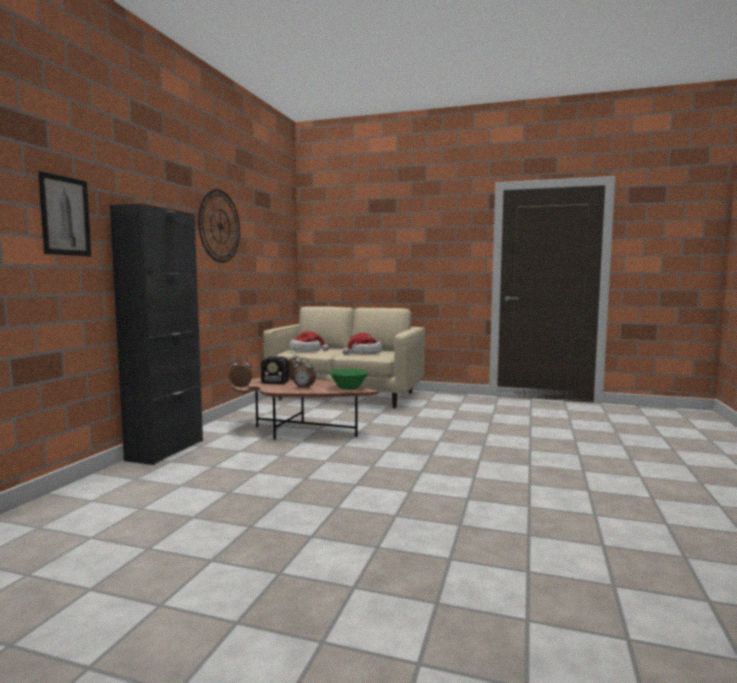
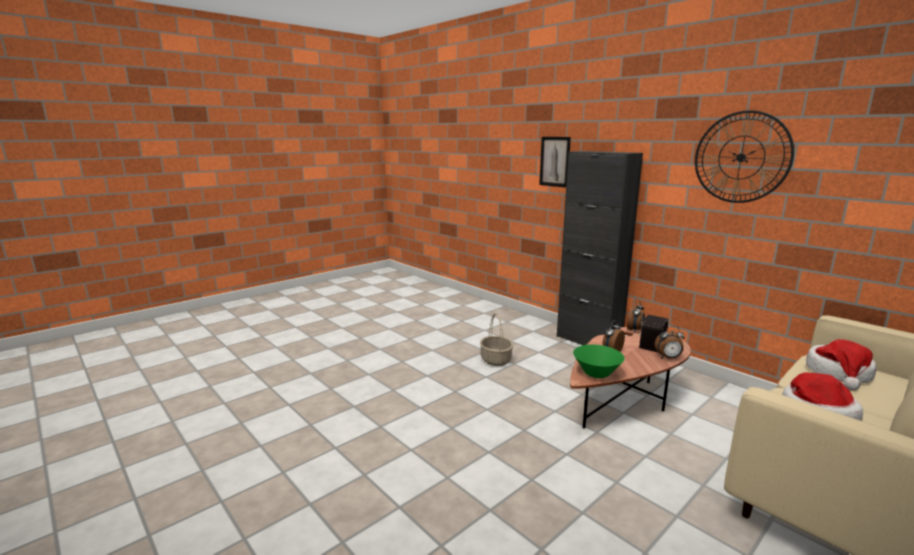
camera: 120 degrees right, 10 degrees up
(254, 482) = (495, 360): none -> basket

